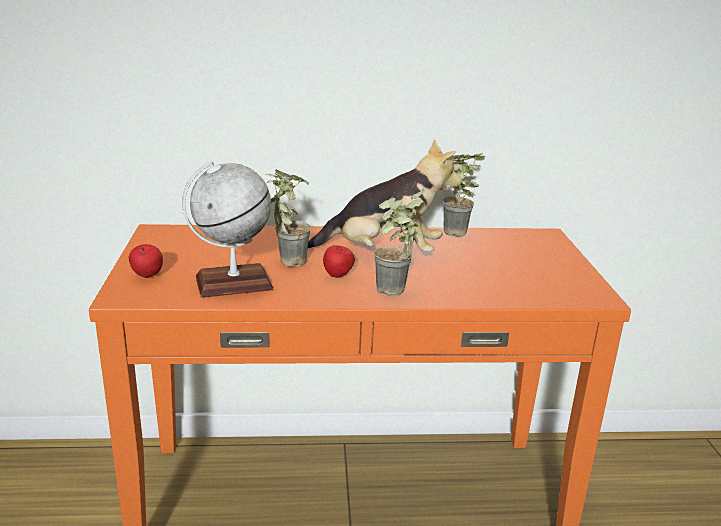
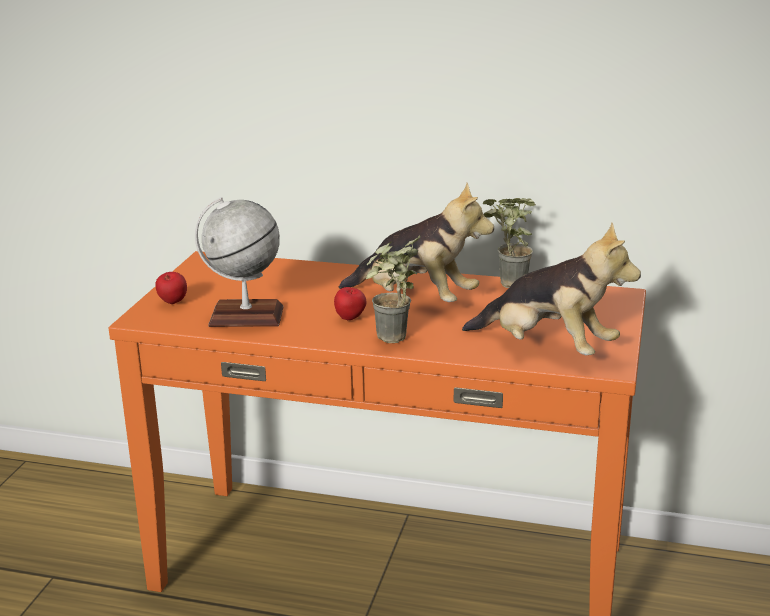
camera: 20 degrees right, 0 degrees up
(286, 260) = (311, 298): potted plant -> none
(534, 286) = (547, 349): none -> plush toy

